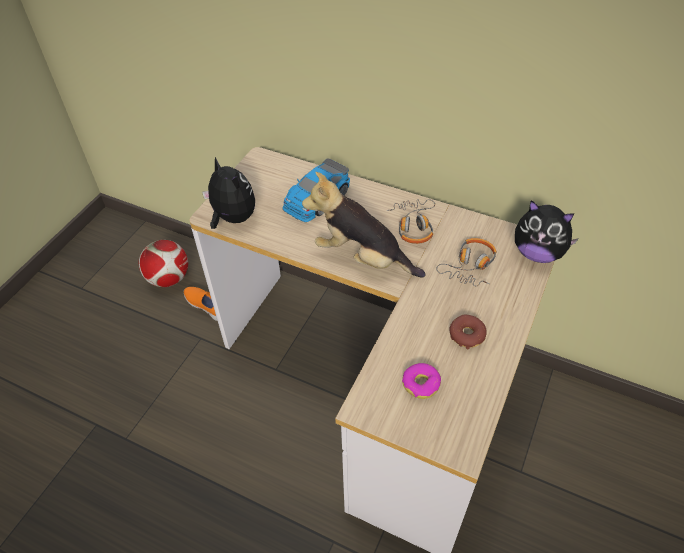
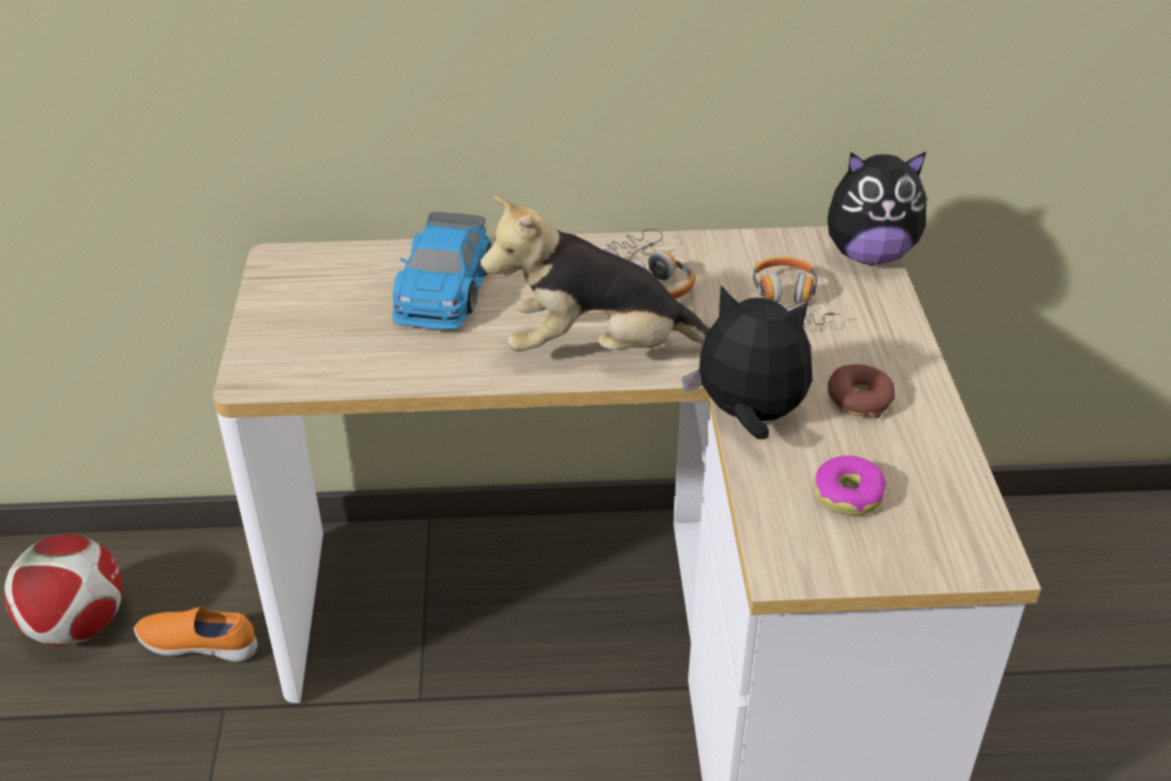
camera: 30 degrees left, 10 degrees down
(232, 218) = (304, 368): plush toy -> plush toy (748, 416)

